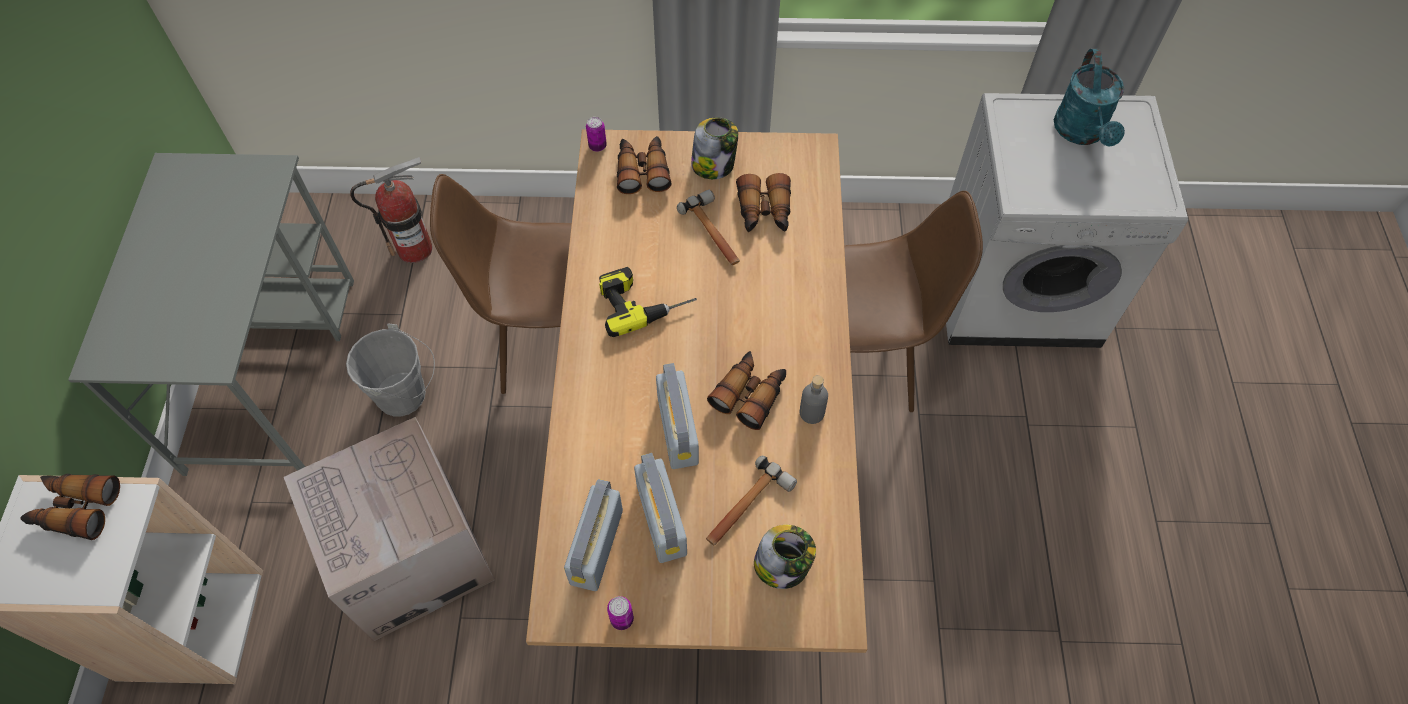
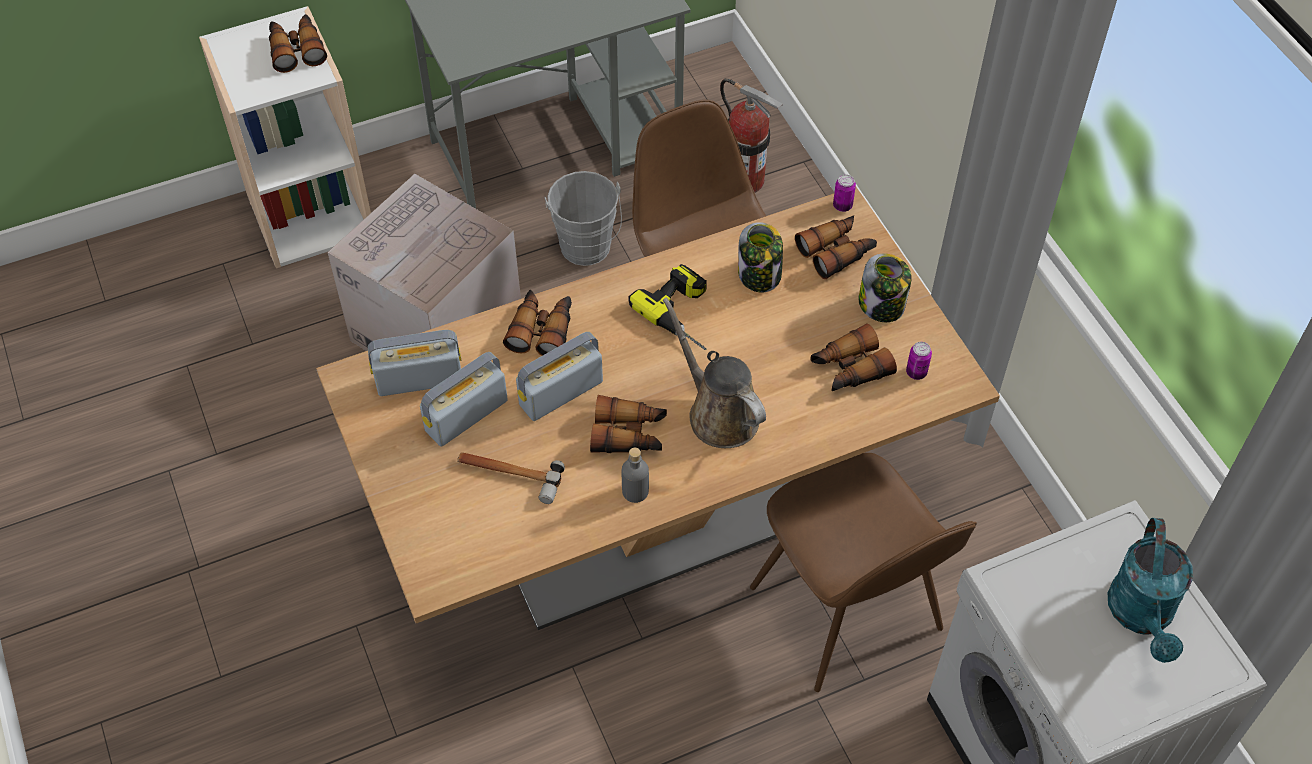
camera: 65 degrees right, 5 degrees down
(597, 418) = (542, 329): none -> binoculars
(622, 619) = (362, 424): can -> can (916, 372)
(714, 233) = (797, 337): hammer -> none
(761, 319) = (718, 413): none -> brown watering can
(782, 566) = (464, 523): jar -> jar (760, 275)
(1081, 133) = (1142, 616): turquoise watering can -> turquoise watering can turned 60 degrees counterclockwise

